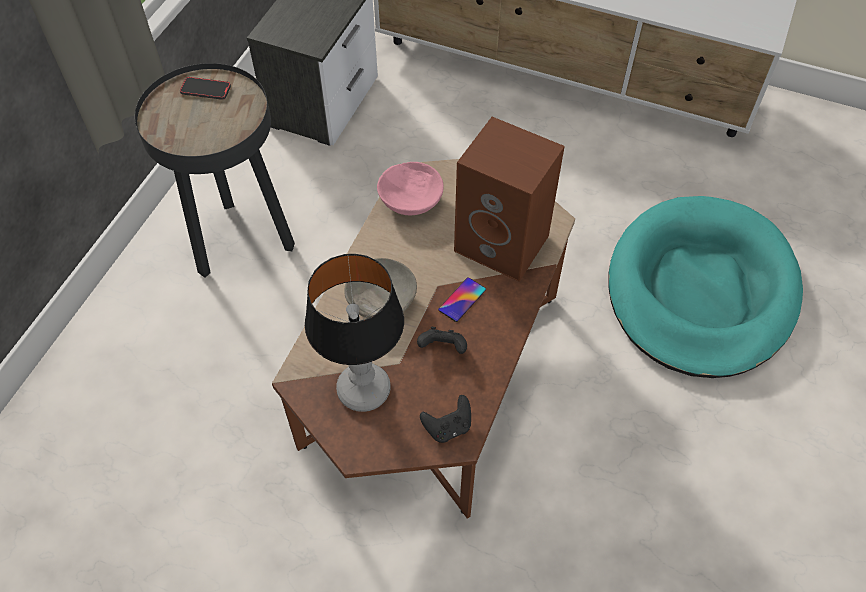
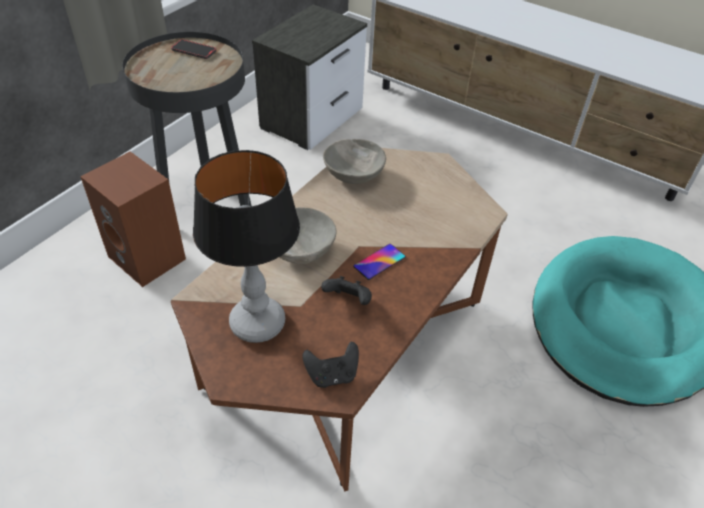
camera: 10 degrees right, 10 degrees down
(409, 201) = (352, 174): pink bowl -> grey bowl
(504, 243) = (433, 222): brown speaker -> brown speaker (149, 258)

